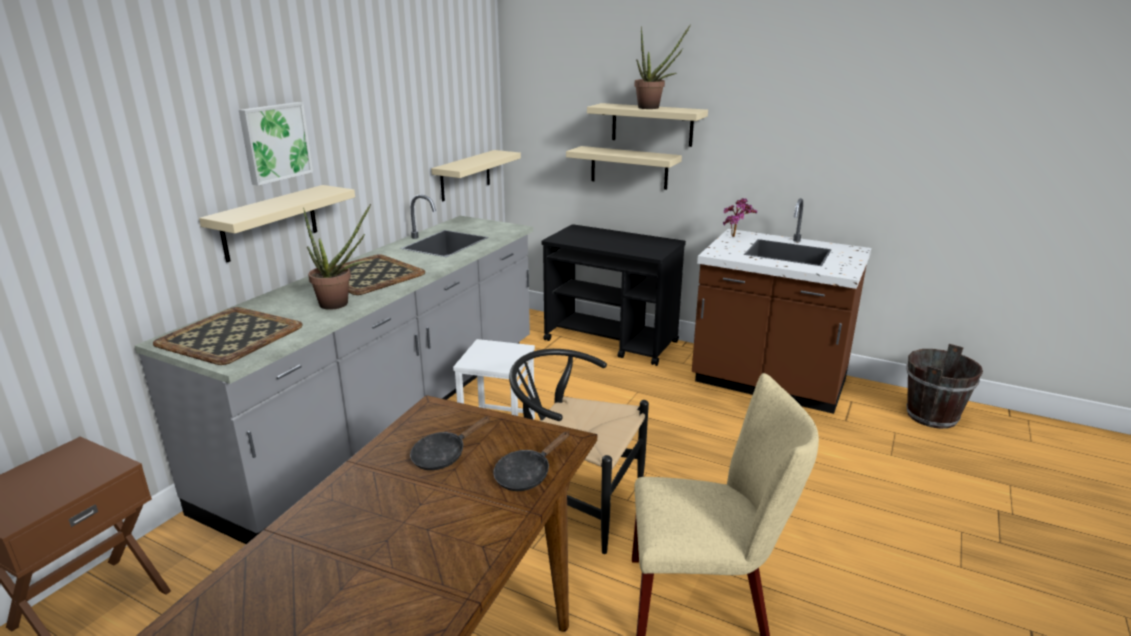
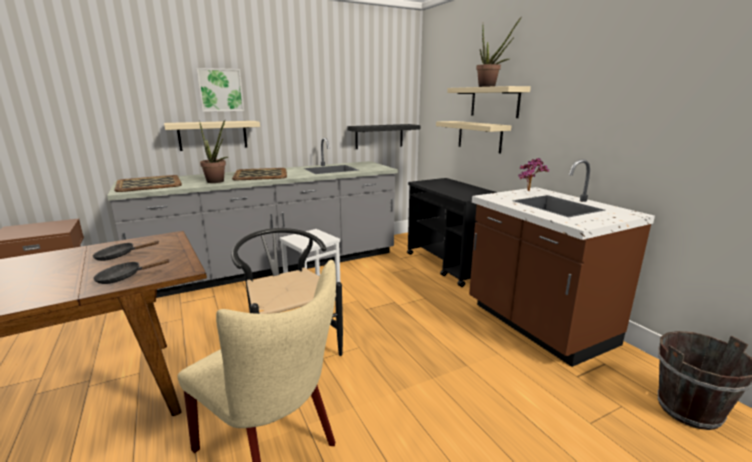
camera: 35 degrees right, 5 degrees down
(465, 175) = (379, 136): beige shelf -> black shelf

